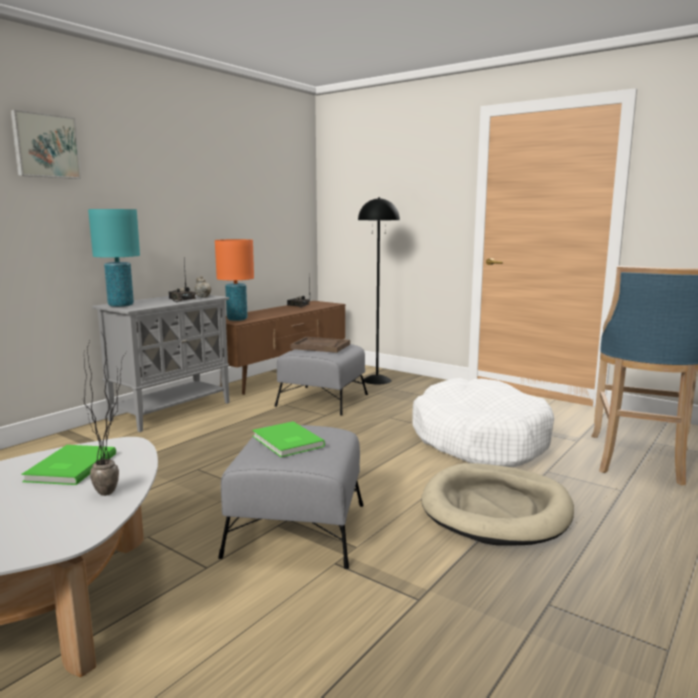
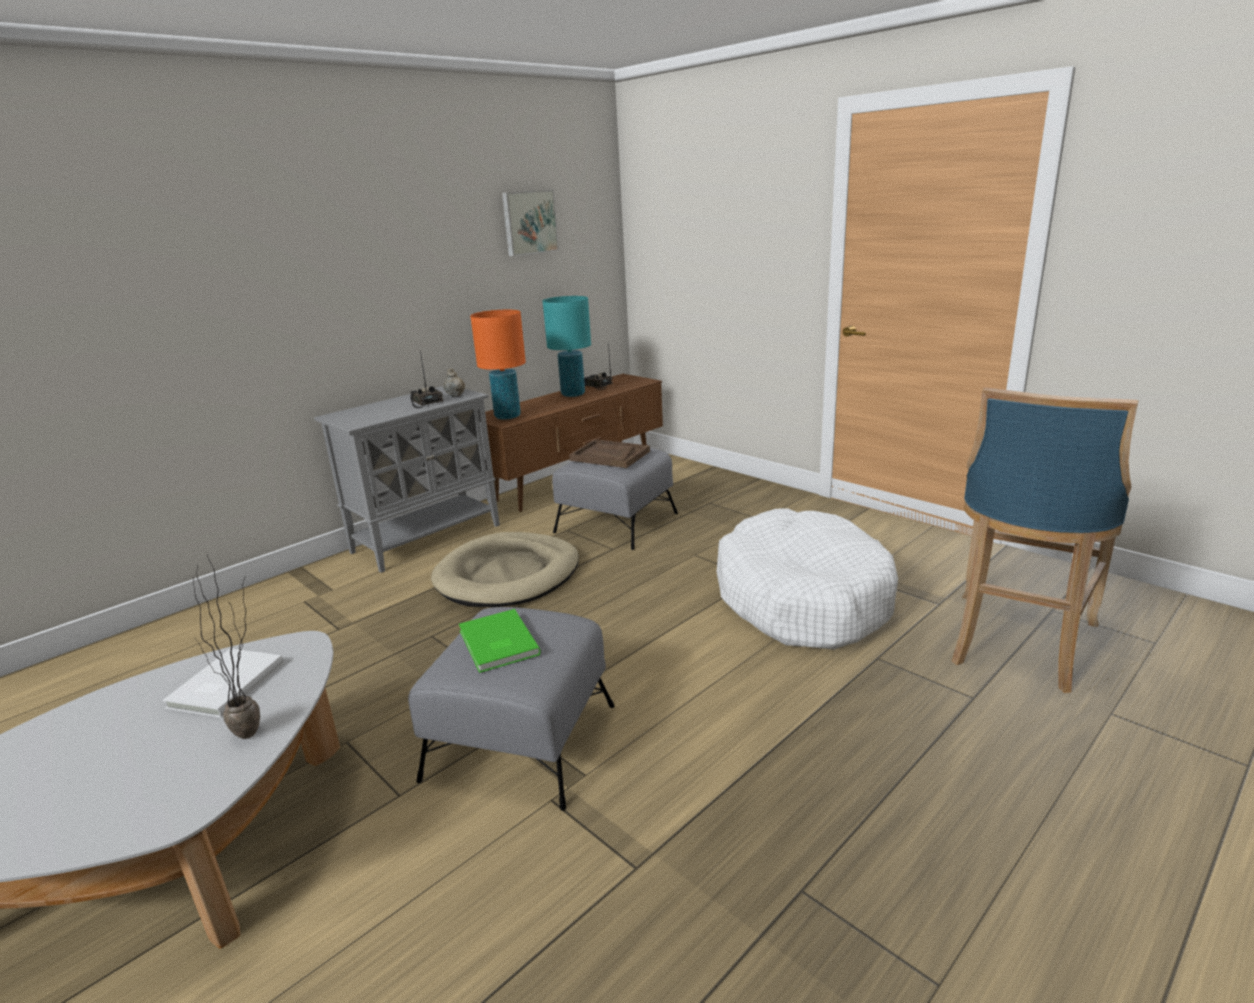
camera: 10 degrees right, 10 degrees up
(45, 146) = (227, 220): picture -> picture (529, 222)
(69, 467) = (223, 685): green book -> white book
(121, 305) = (347, 417): turquoise table lamp -> turquoise table lamp (573, 394)
(377, 380) = (698, 487): black floor lamp -> none
(496, 509) = (785, 722): beige dog bed -> beige dog bed (508, 575)

